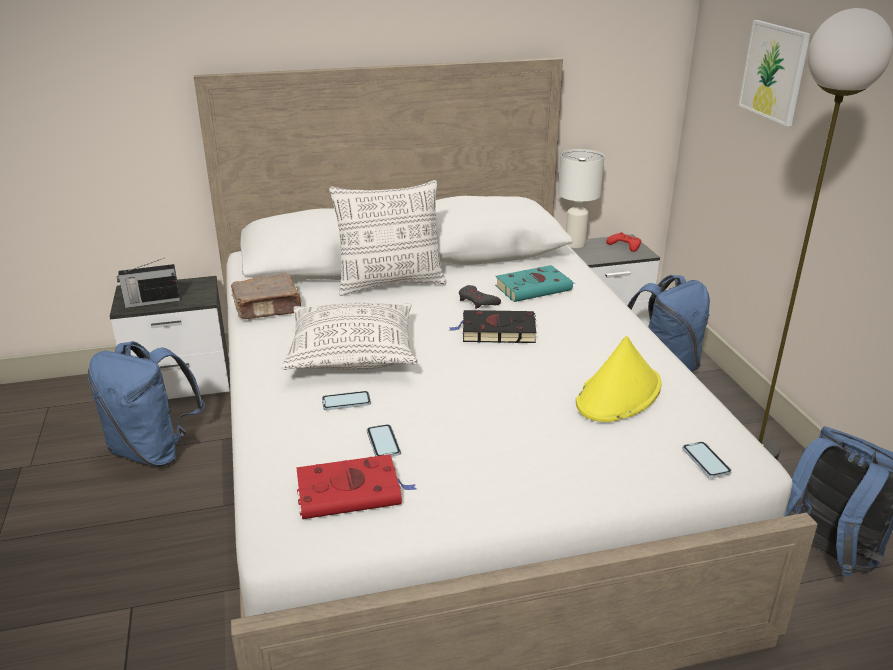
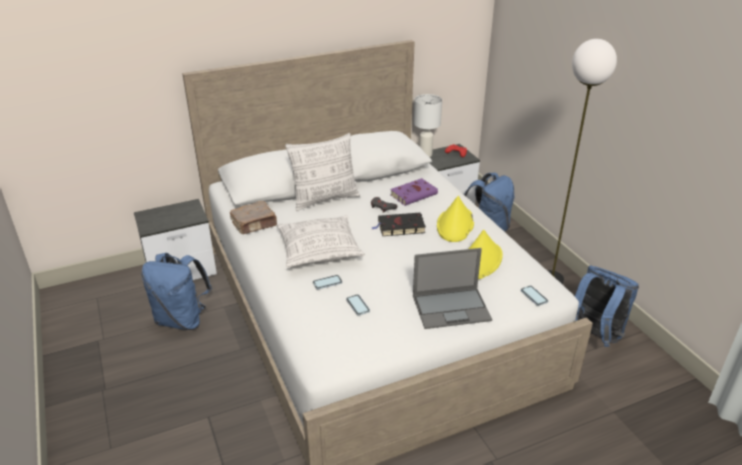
camera: 10 degrees left, 5 degrees up
(151, 302) = (163, 222): radio -> none
(352, 492) = (350, 336): red book -> none
(535, 288) = (414, 194): turquoise book -> purple book
(549, 464) = (452, 308): none -> laptop
(590, 336) = (455, 225): none -> yellow hat
(774, 72) = (546, 50): picture -> none

